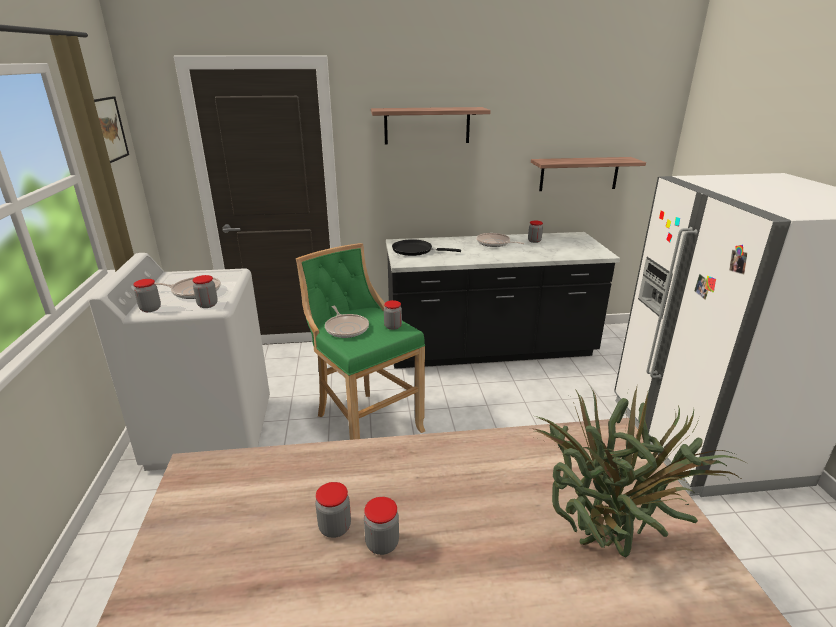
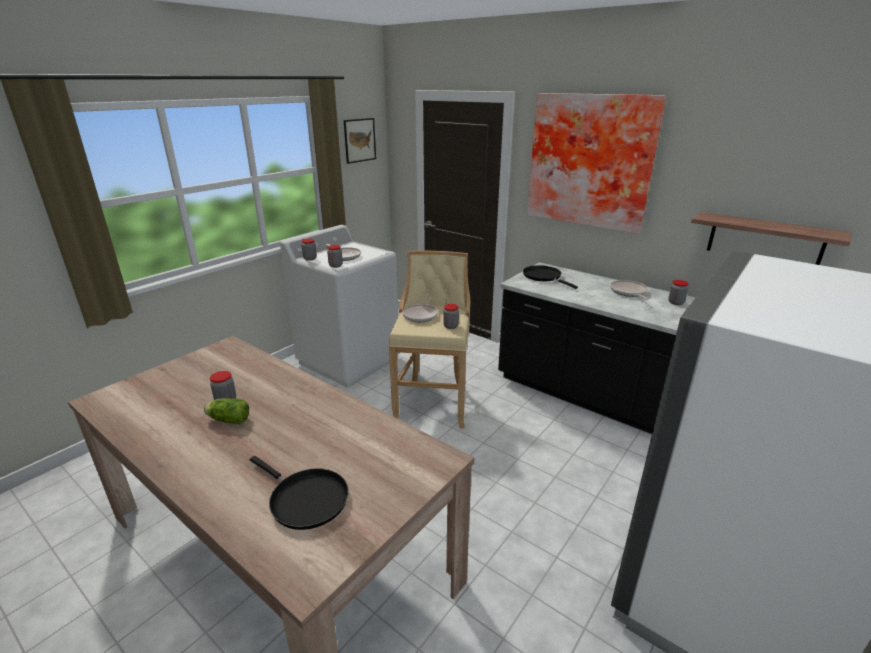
camera: 45 degrees right, 0 degrees up
(364, 423) = (433, 401): green stool -> beige stool
(382, 543) = (228, 420): jar -> lettuce
(427, 125) = (590, 161): shelf -> picture
(607, 546) = (305, 499): potted plant -> black frying pan

